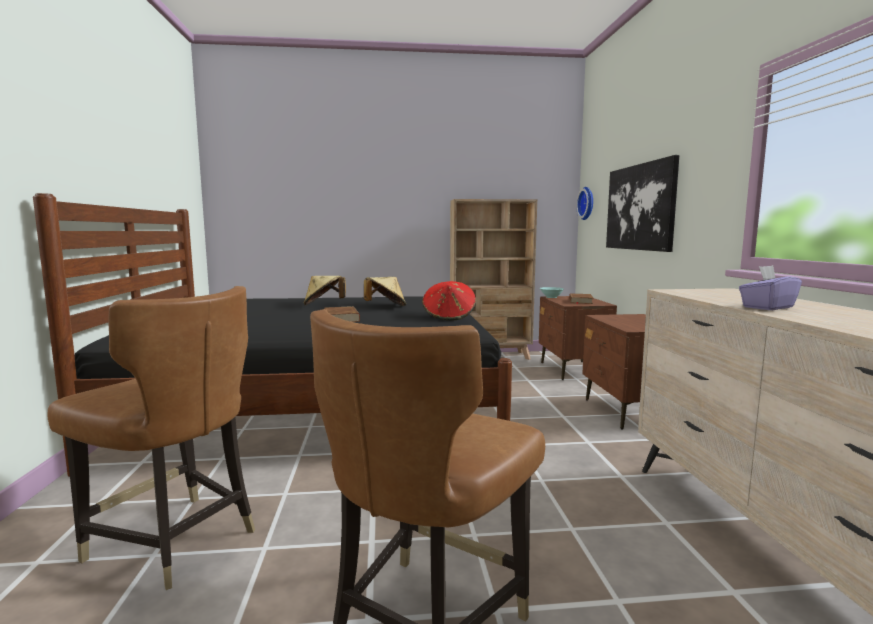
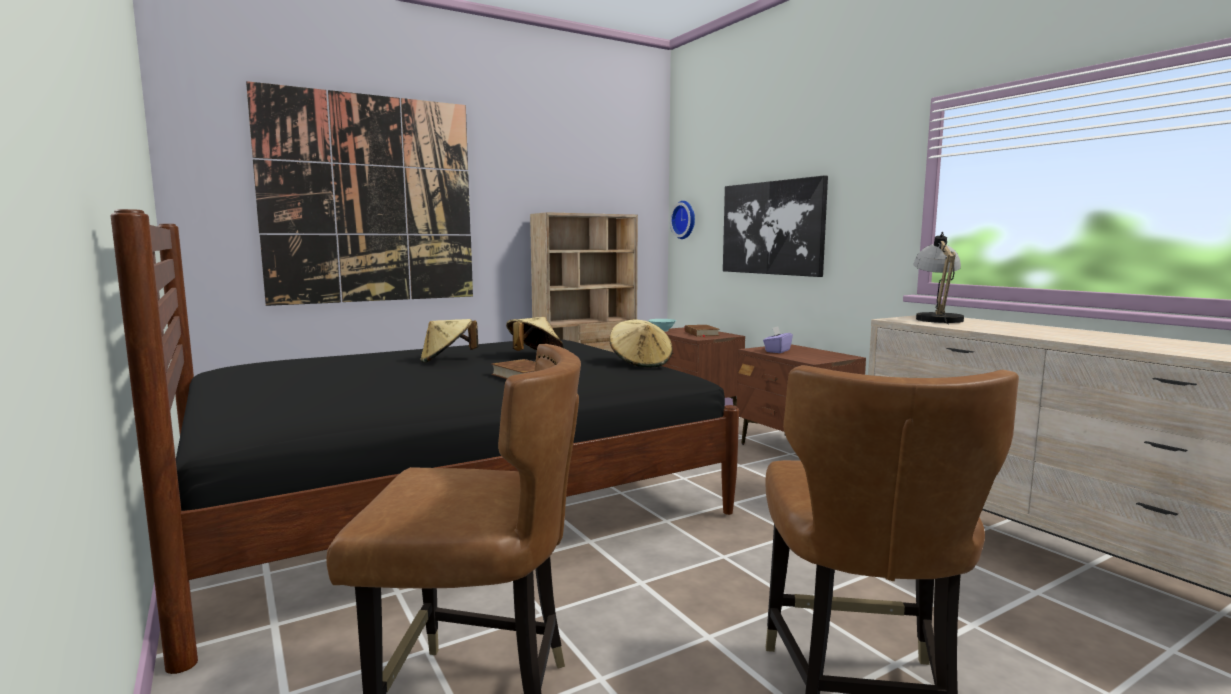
camera: 25 degrees left, 0 degrees up
(331, 193) = (370, 200): none -> picture
(449, 317) = (641, 363): red hat -> beige hat
(719, 292) = (936, 319): none -> table lamp
(767, 307) = (1021, 332): purple tissue box -> purple tissue box (777, 351)

